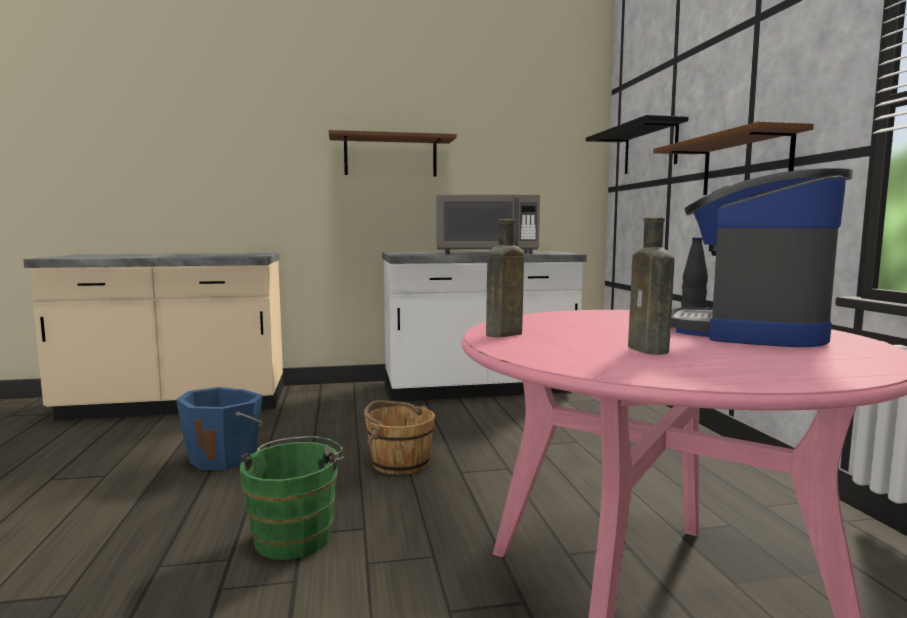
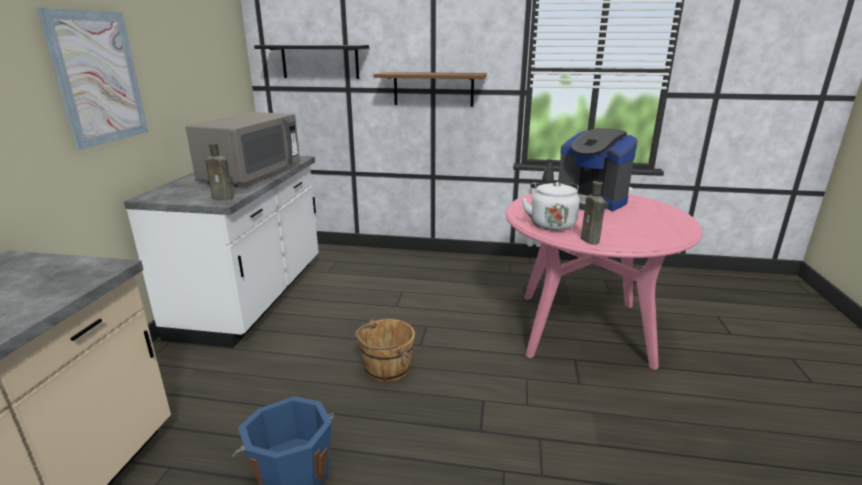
camera: 70 degrees left, 15 degrees up
(296, 536) = (482, 434): green bucket -> none
(390, 157) = (98, 78): brown shelf -> picture
(554, 321) = (551, 224): none -> white kettle
(650, 350) = (633, 224): brown bottle -> brown bottle (224, 198)

